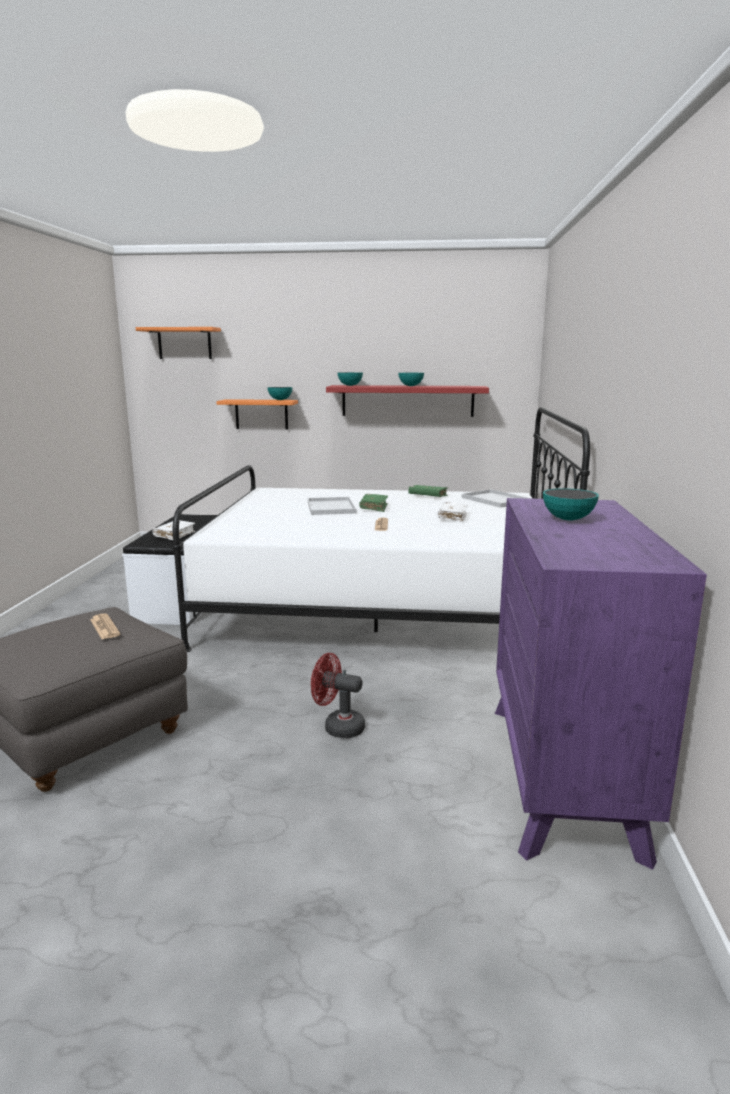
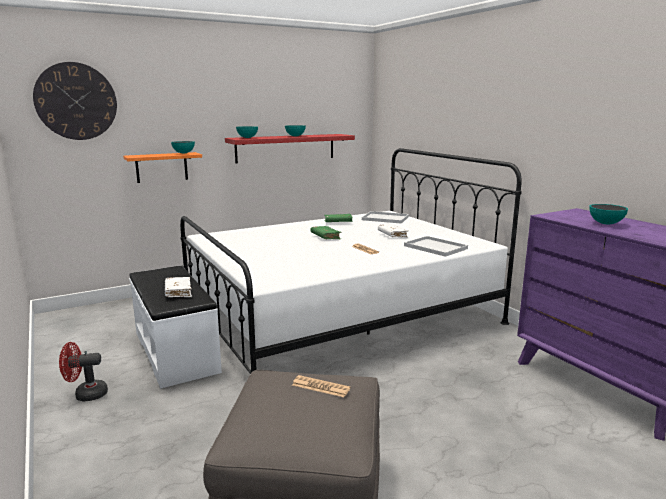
camera: 35 degrees left, 0 degrees up
(184, 343) = (76, 101): orange shelf -> wall clock
(331, 507) = (296, 242): white tray -> white tray (436, 247)
(338, 727) = (458, 408): red fan -> red fan (86, 395)

